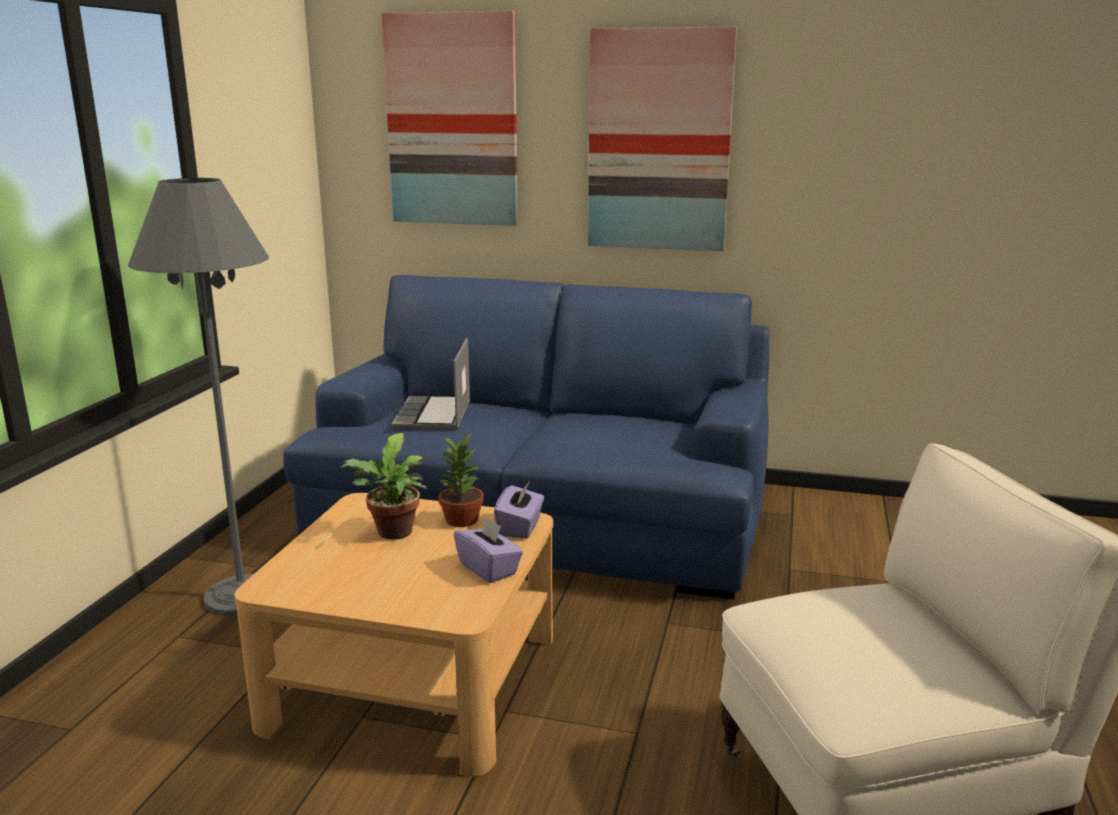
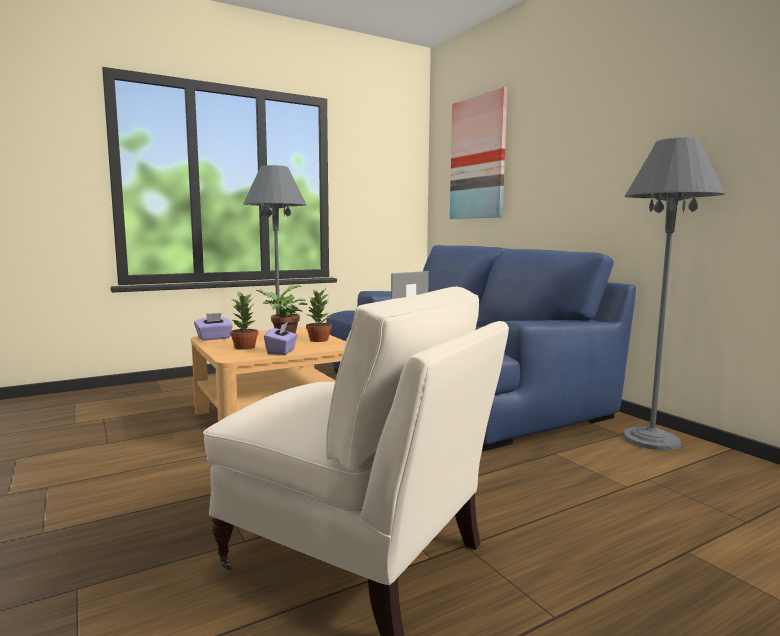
camera: 45 degrees right, 10 degrees down
(407, 582) = (245, 347): none -> potted plant
(520, 527) = (332, 346): purple tissue box -> purple tissue box (214, 338)
(659, 141) = (575, 153): picture -> none
(822, 511) = (651, 439): none -> grey floor lamp

